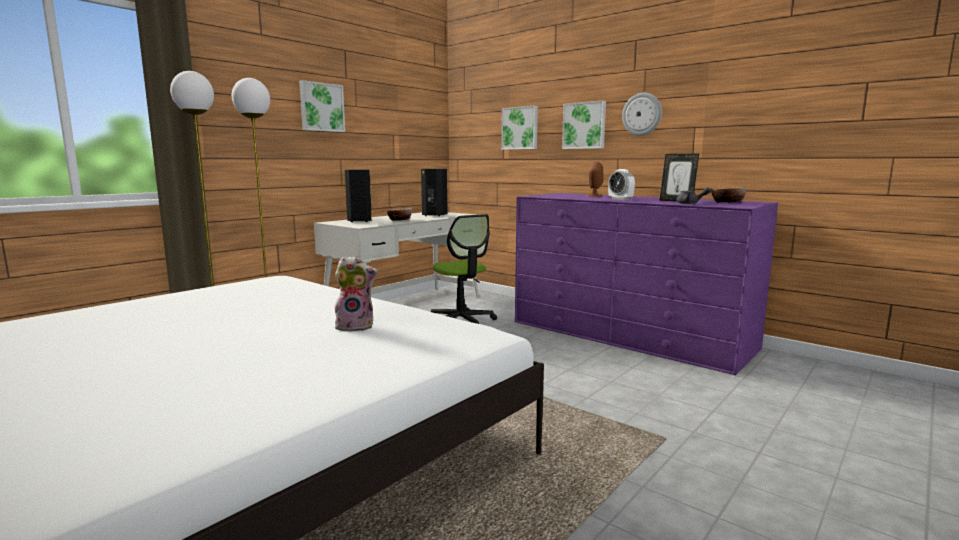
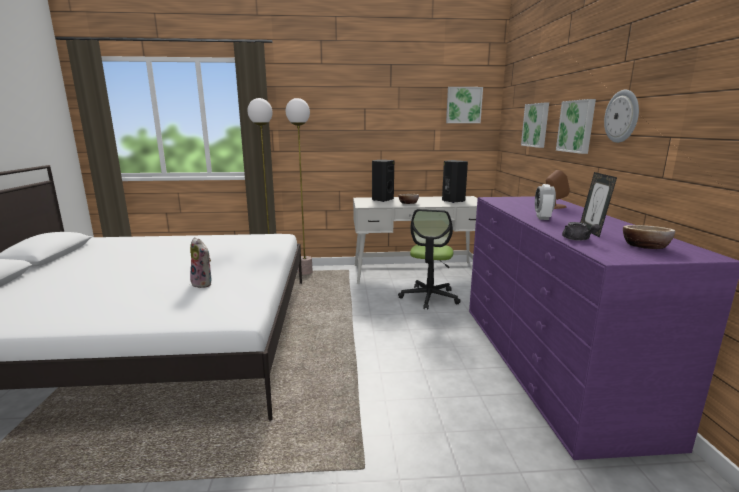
camera: 45 degrees right, 5 degrees up
(321, 107) = (365, 112): picture -> picture (463, 105)

